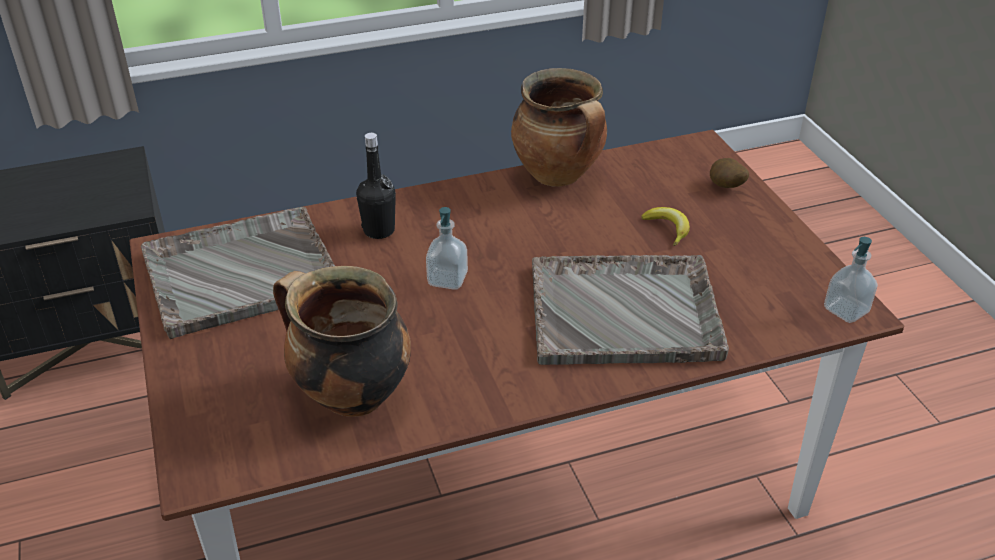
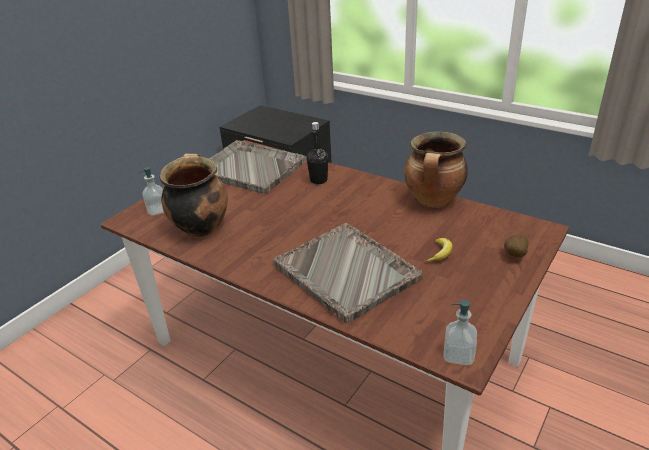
camera: 55 degrees right, 5 degrees down
(447, 279) = (306, 212): soap dispenser -> soap dispenser (157, 210)

